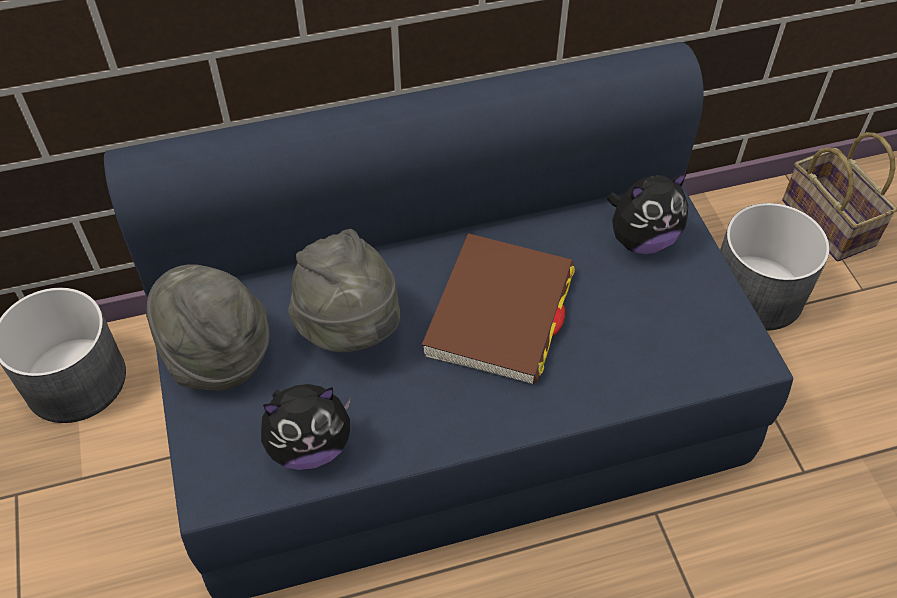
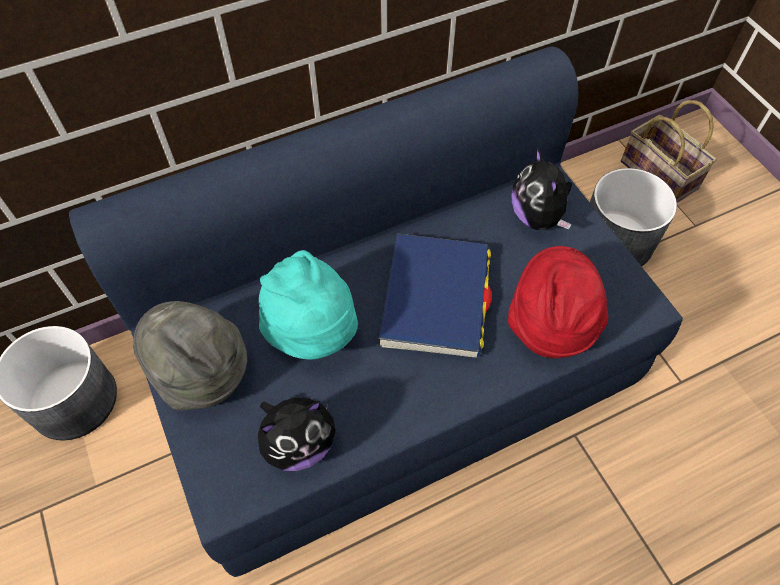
camera: 10 degrees left, 5 degrees up
(350, 328) = (313, 331): grey hat -> turquoise hat
(500, 312) = (435, 298): brown book -> blue book
(628, 360) = (549, 324): none -> red hat
(641, 239) = (537, 217): plush toy -> plush toy turned 105 degrees clockwise

